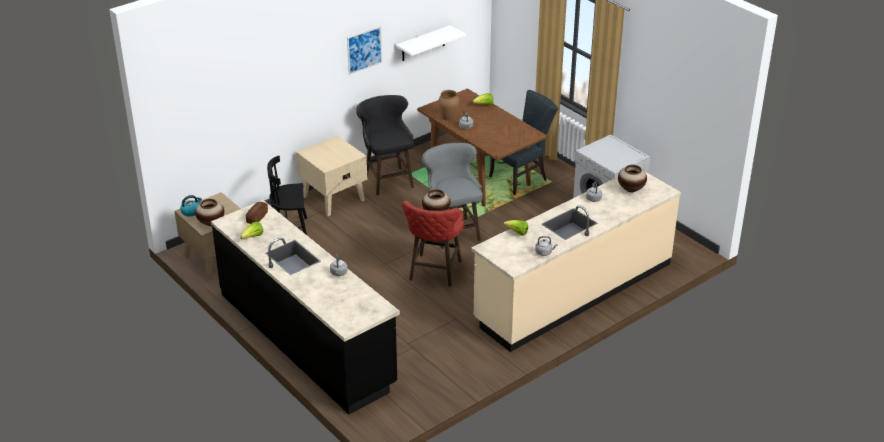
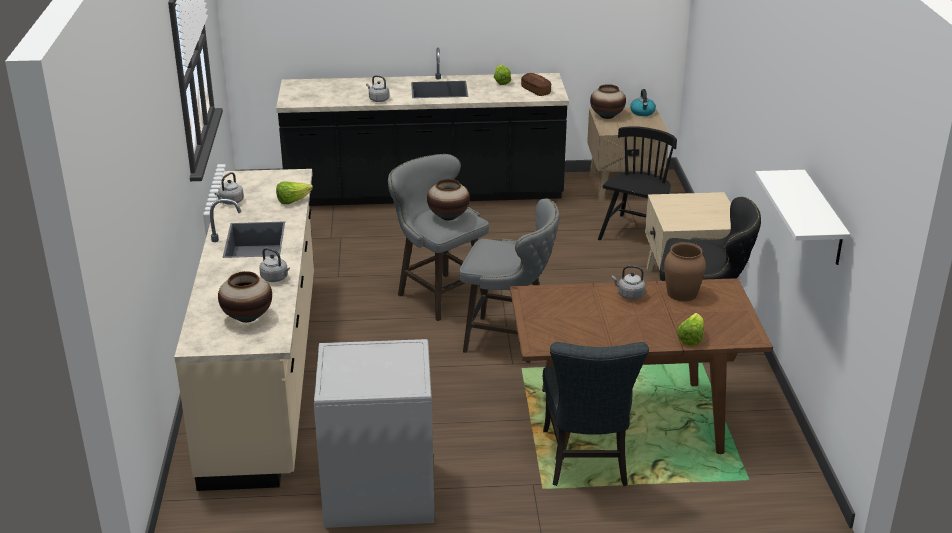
camera: 125 degrees right, 5 degrees down
(364, 50) = (784, 128): picture -> none
(434, 272) = (439, 295): red stool -> grey stool

